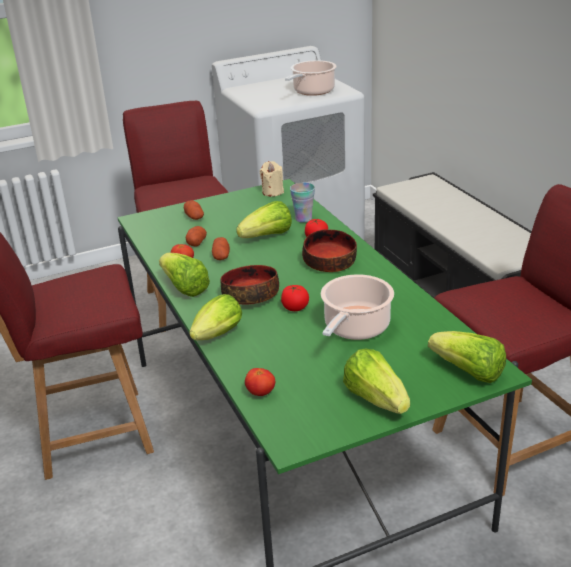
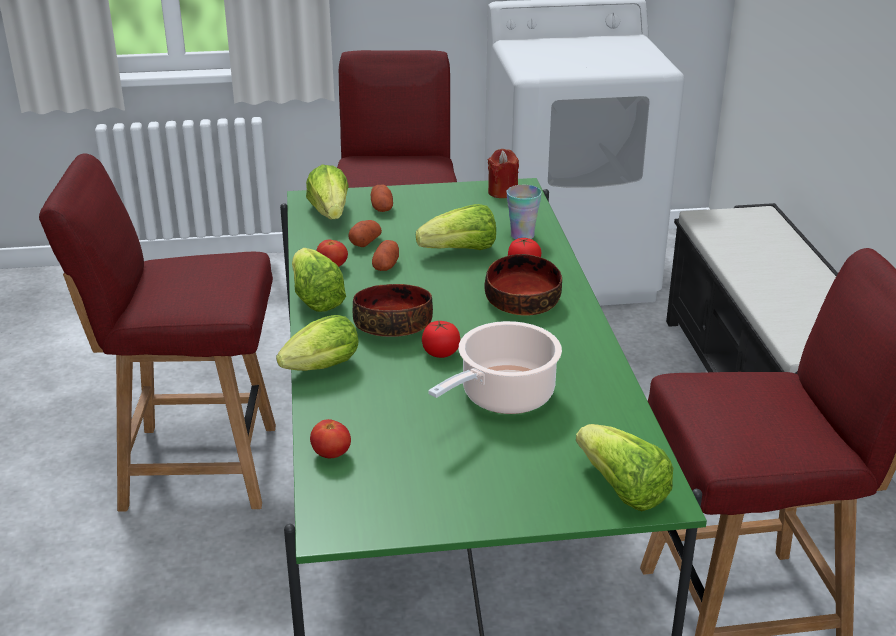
camera: 15 degrees right, 0 degrees up
(272, 192) = (502, 192): beige candle -> red candle
(312, 92) = (612, 61): cooking pot -> none
(376, 399) = (474, 497): lettuce -> lettuce (330, 213)

